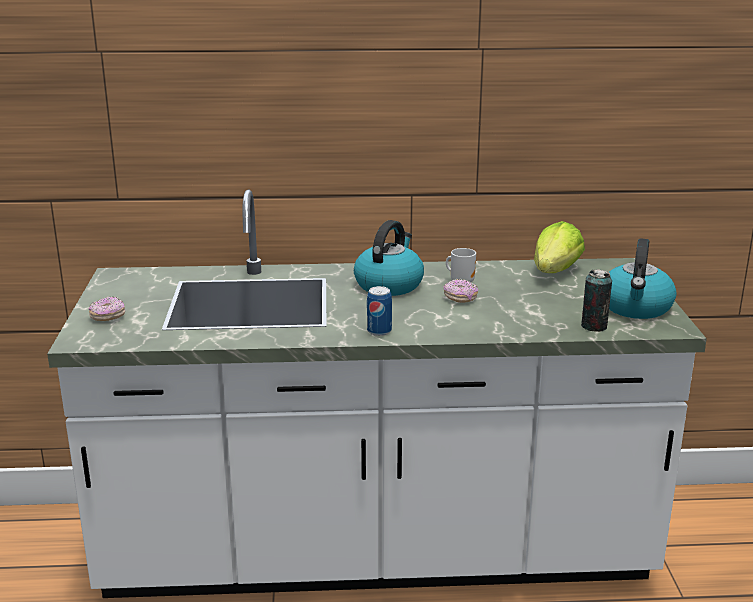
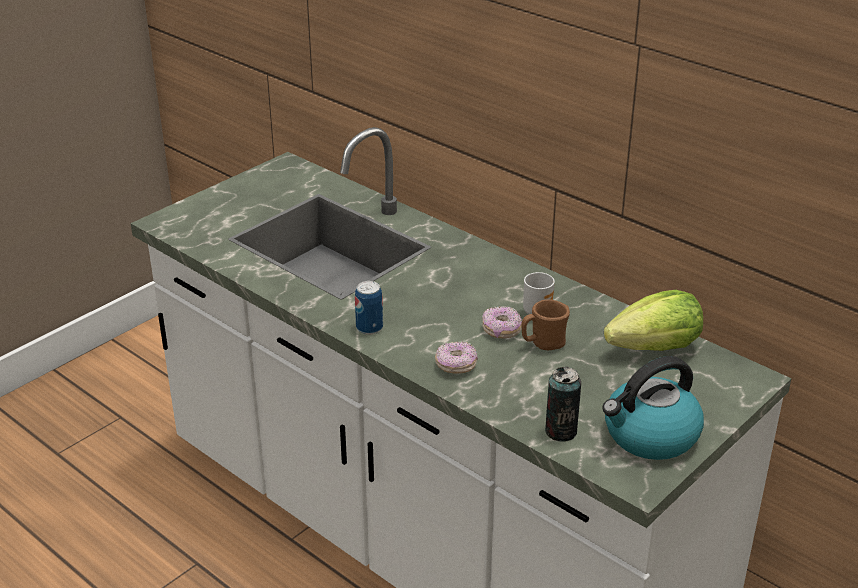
camera: 45 degrees right, 10 degrees up
(108, 317) = (215, 207): donut -> donut (456, 366)
(389, 284) = (469, 281): kettle -> none
(497, 294) = (543, 344): none -> brown mug

